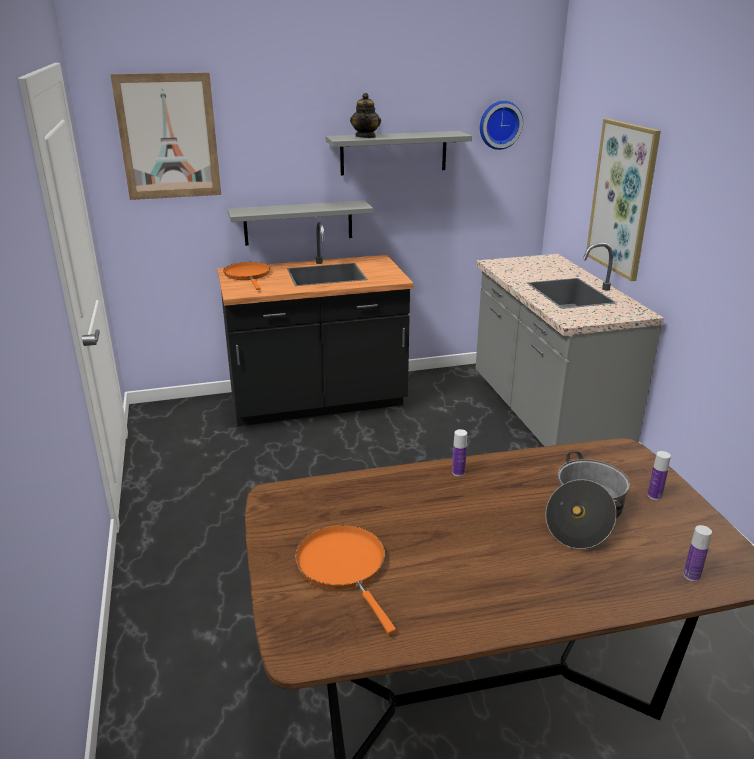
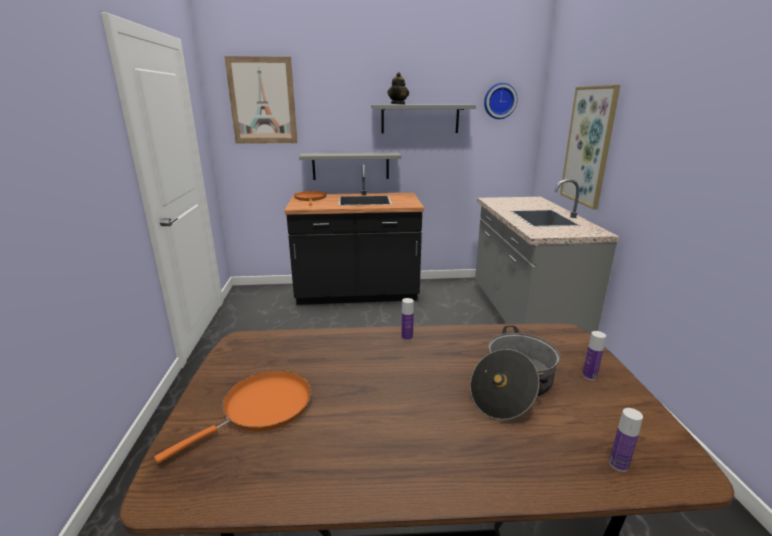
camera: 10 degrees right, 5 degrees down
(344, 566) = (262, 408): orange frying pan -> orange frying pan turned 60 degrees clockwise

